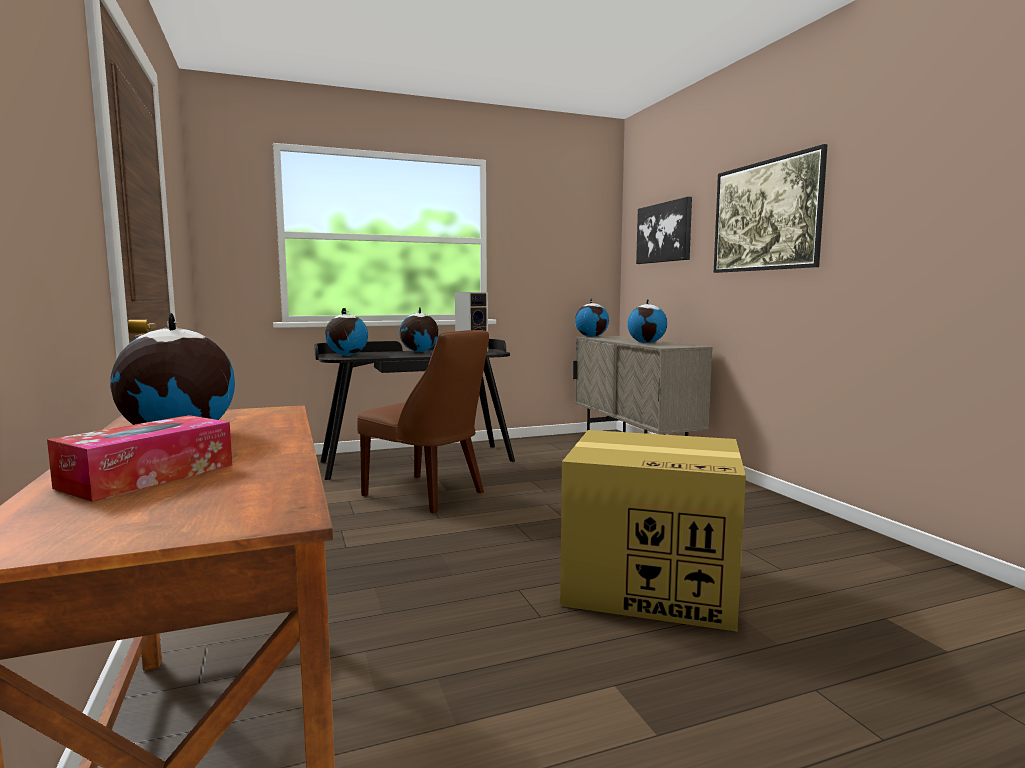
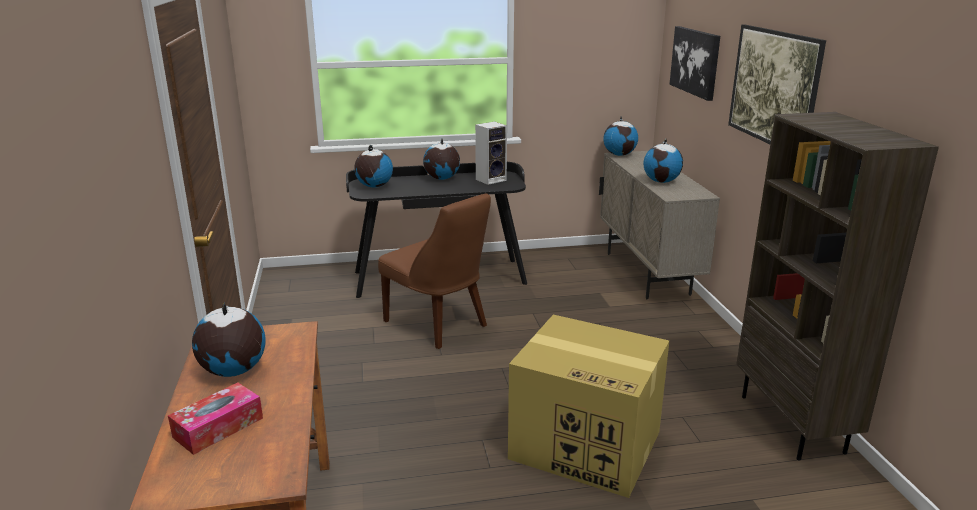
camera: 10 degrees right, 15 degrees up
(868, 546) = (793, 424): none -> brown bookcase

